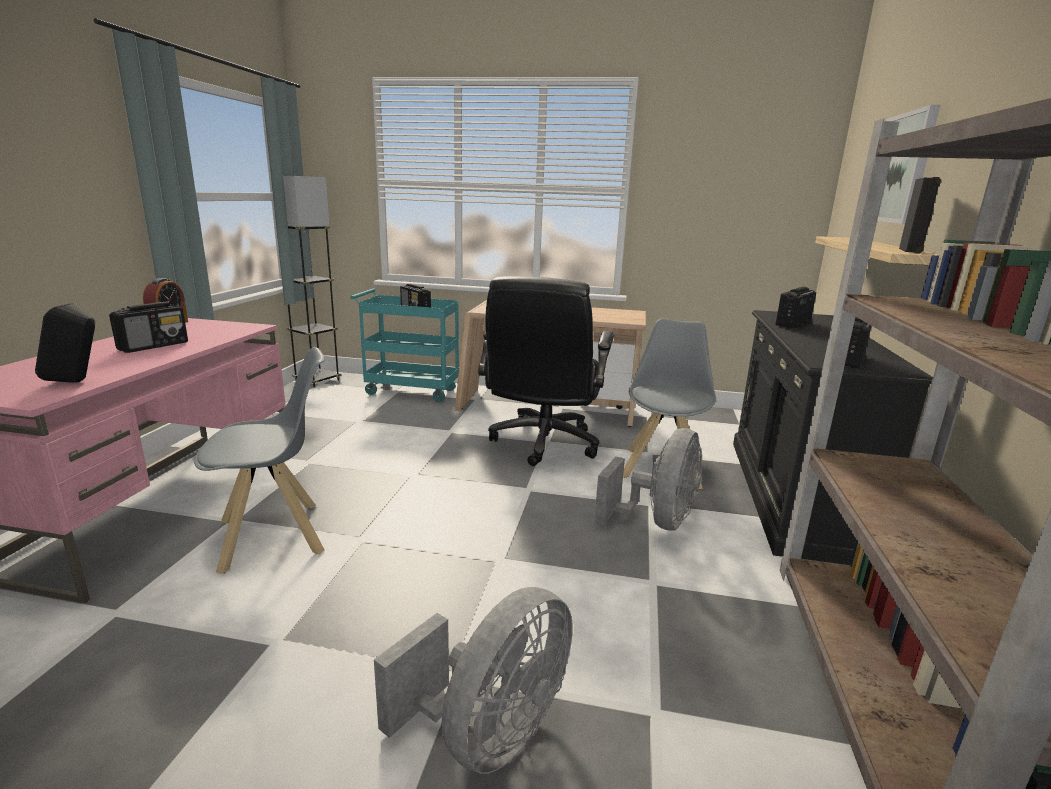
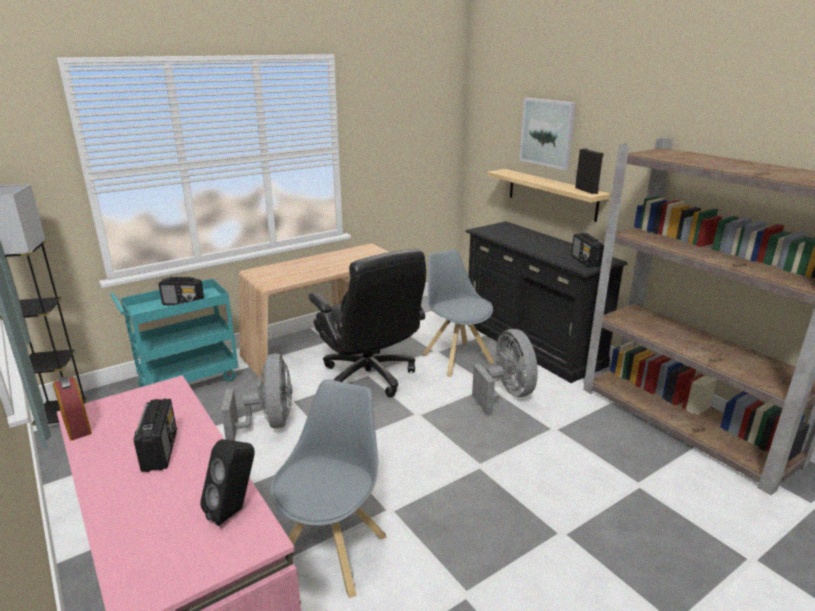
camera: 45 degrees left, 5 degrees up
(489, 733) = (612, 542): grey fan -> grey fan (269, 424)
(792, 324) = (510, 237): radio -> none

